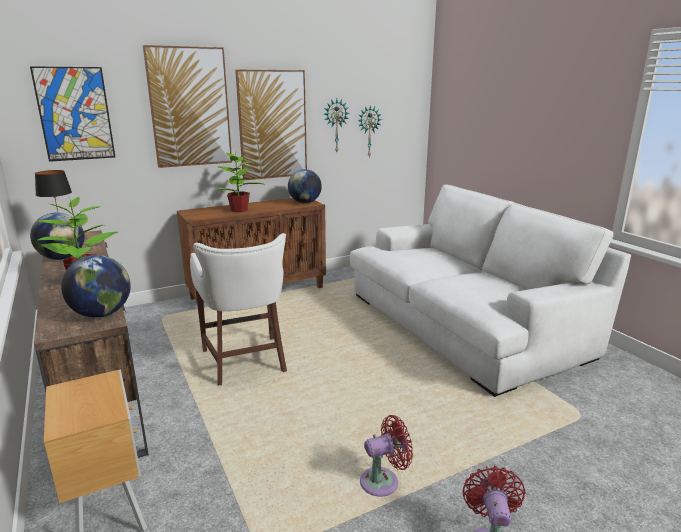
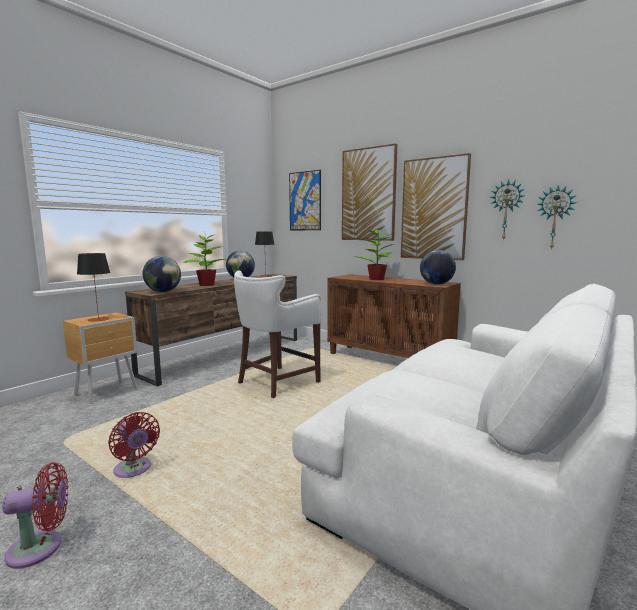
camera: 65 degrees right, 10 degrees down
(94, 401) = (98, 319): none -> table lamp

